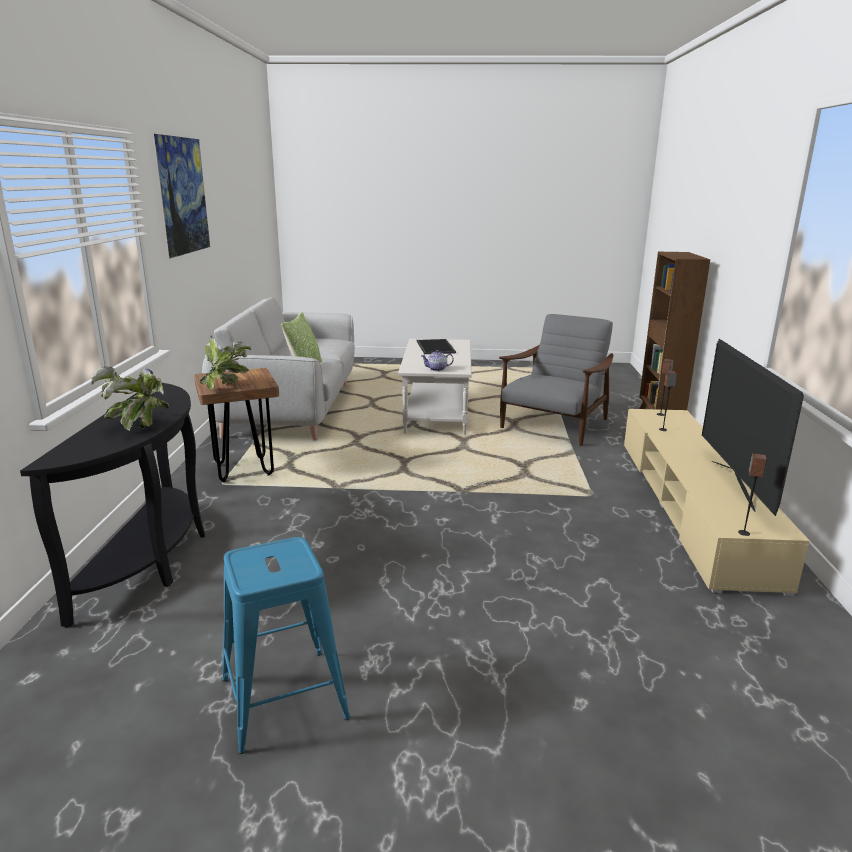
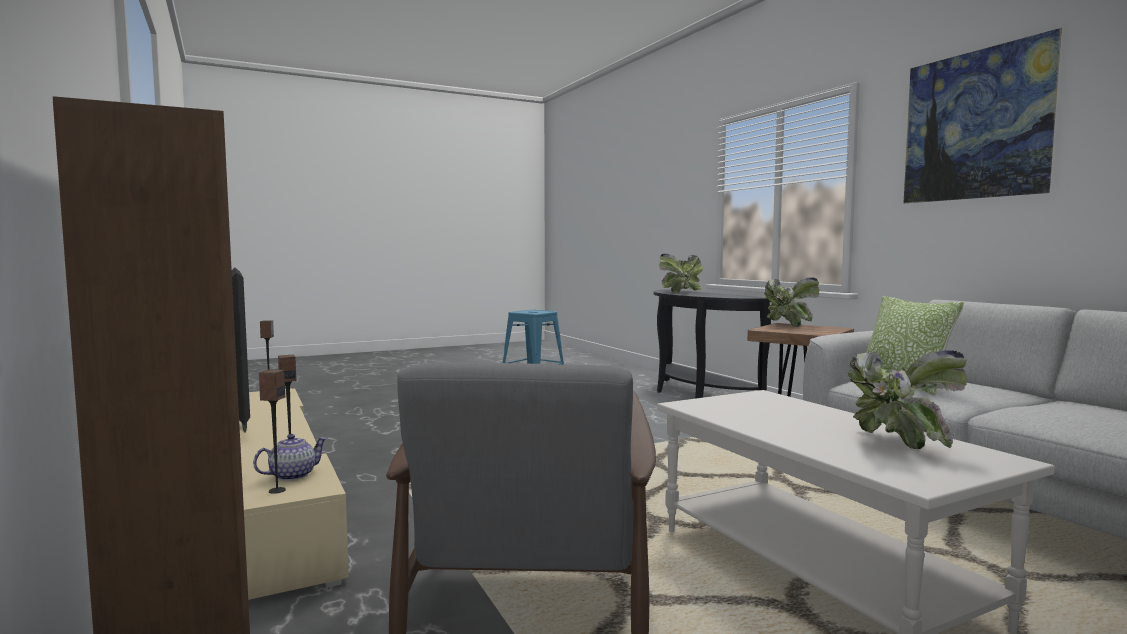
camera: 150 degrees right, 15 degrees down
(434, 347) = (894, 445): tray -> potted plant
(437, 369) = (726, 401): teapot -> teapot (292, 475)

